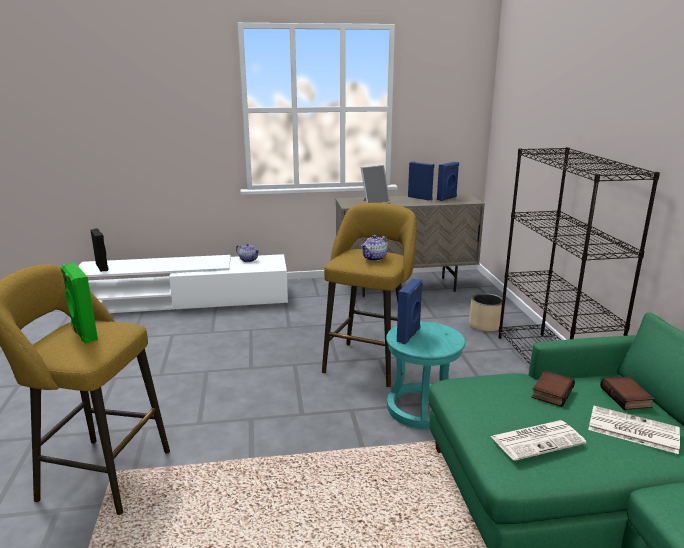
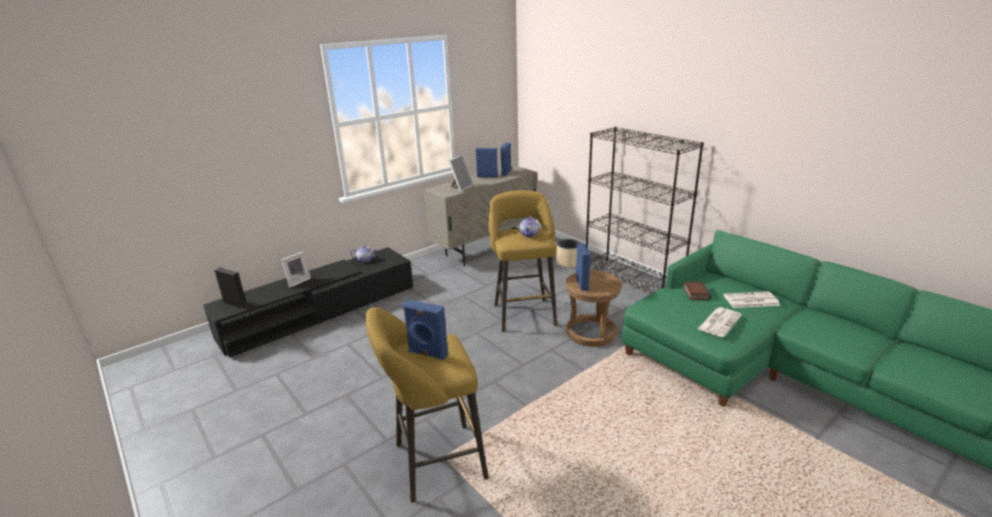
camera: 30 degrees left, 5 degrees up
(83, 333) = (427, 354): green speaker -> blue speaker
(169, 262) = (298, 281): none -> picture frame
(186, 300) = (320, 311): white tv stand -> black tv stand
(421, 409) = (591, 332): turquoise stool -> brown stool
(627, 397) = (729, 283): book -> none

